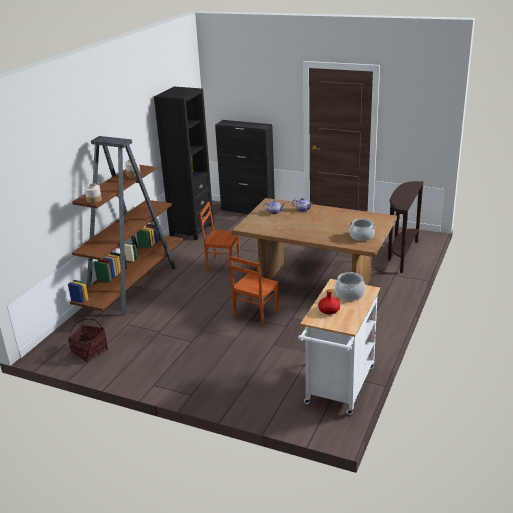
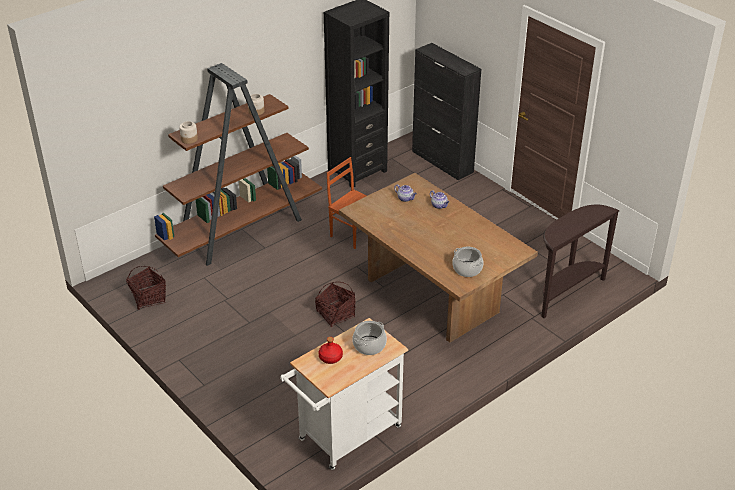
camera: 25 degrees right, 10 degrees up
(255, 315) = (335, 314): brown chair -> basket

